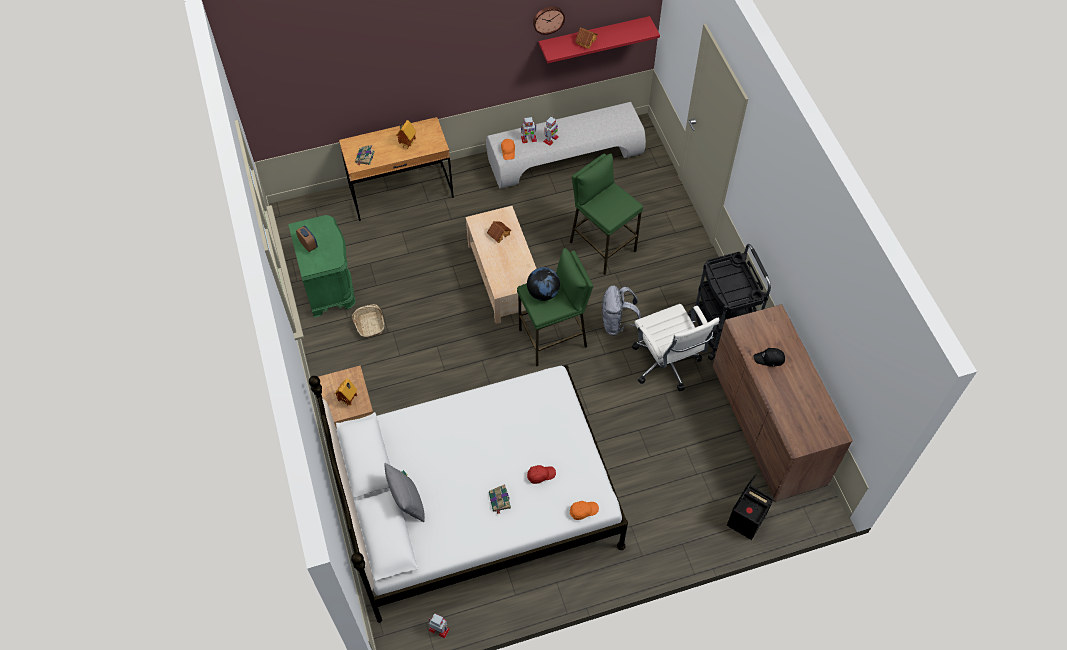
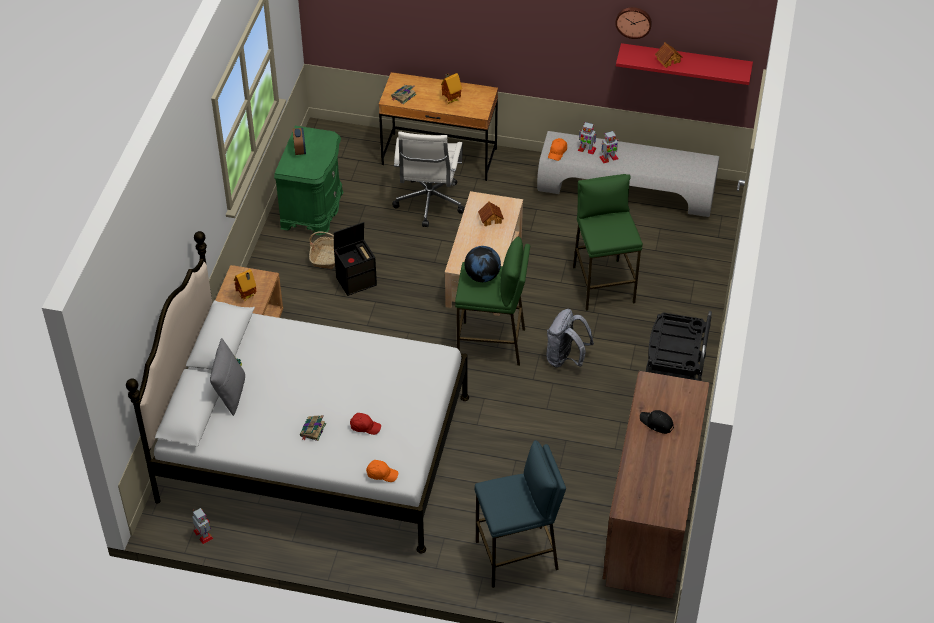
camera: 30 degrees right, 10 degrees down
(667, 365) = (588, 417): white office chair -> white office chair (429, 205)
(695, 511) = (517, 556): none -> blue stool
(746, 519) = (564, 587): black storage box -> black storage box (357, 280)

